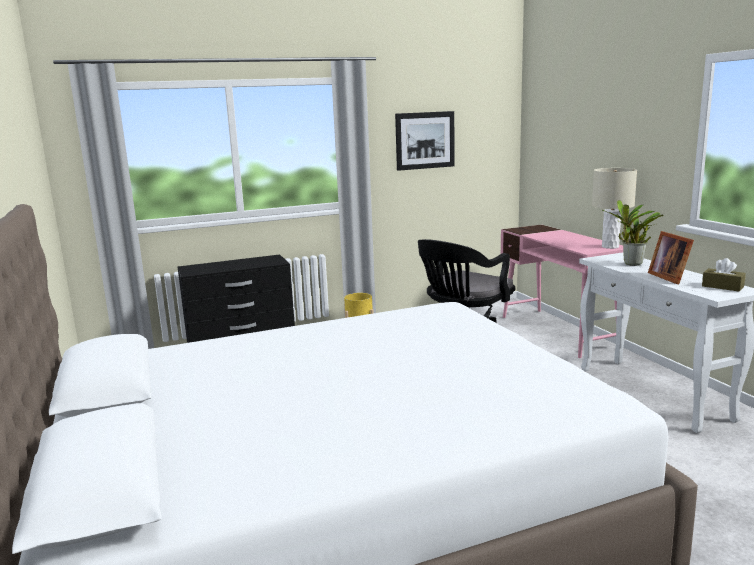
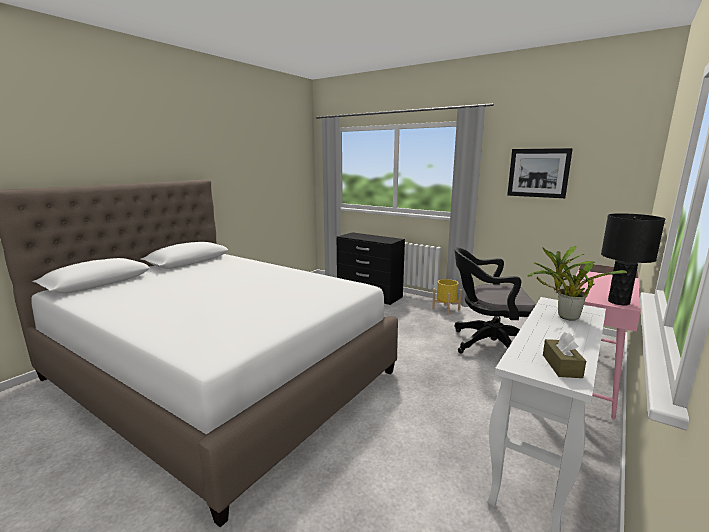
camera: 55 degrees right, 0 degrees up
(610, 247) = (618, 302): beige table lamp -> black table lamp
(670, 277) = (549, 337): picture frame -> none

